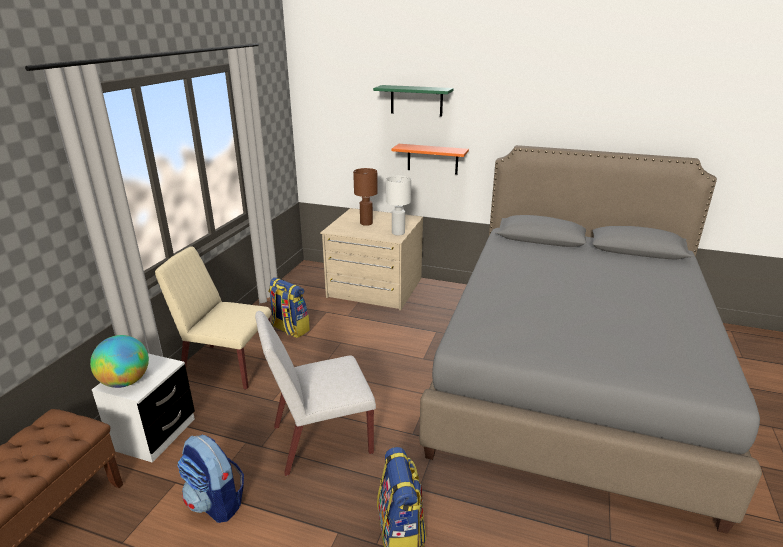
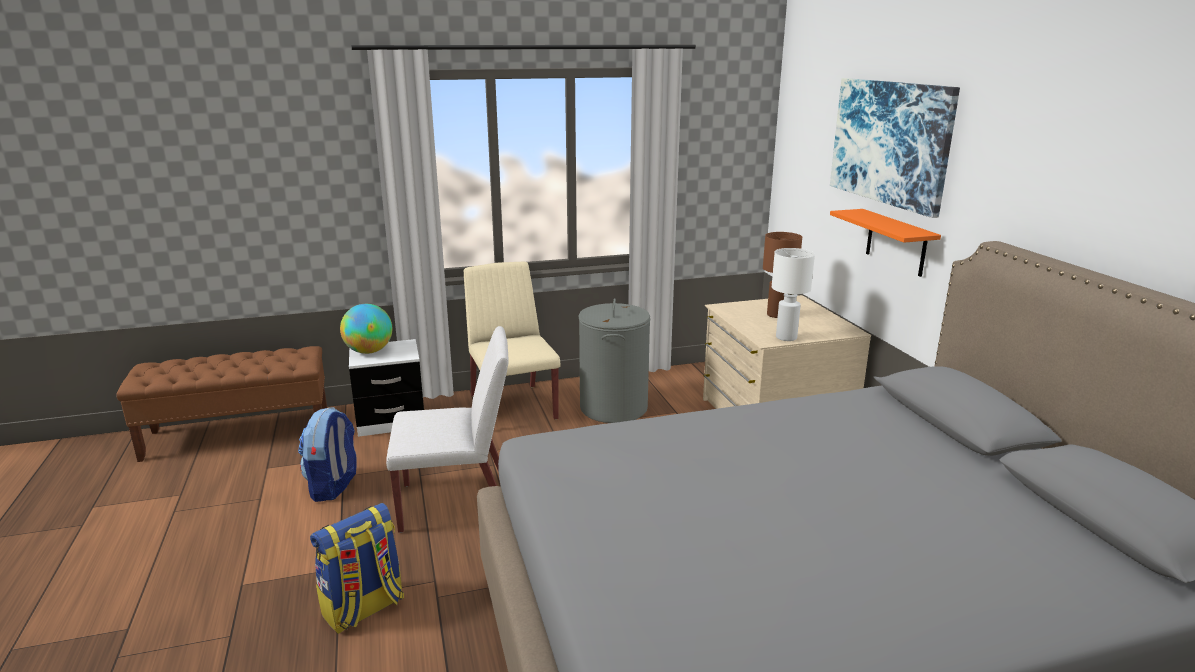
camera: 55 degrees right, 5 degrees down
(289, 329) = (613, 408): backpack -> grey laundry basket
(320, 440) = (457, 503): white chair -> white chair turned 135 degrees clockwise
(416, 100) = (890, 142): green shelf -> picture

